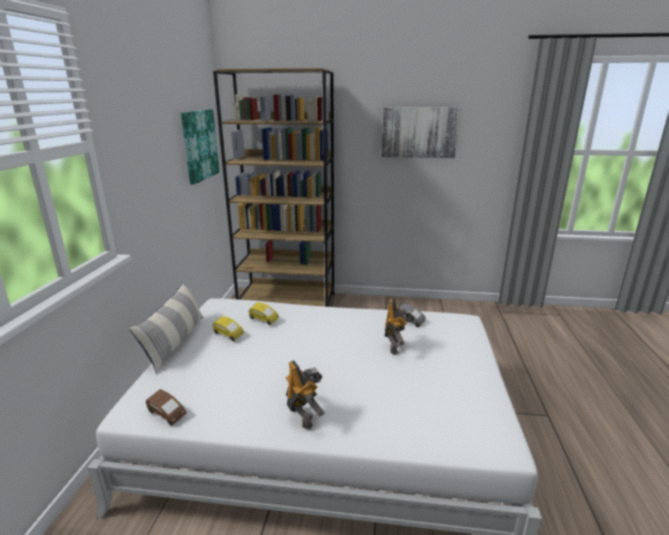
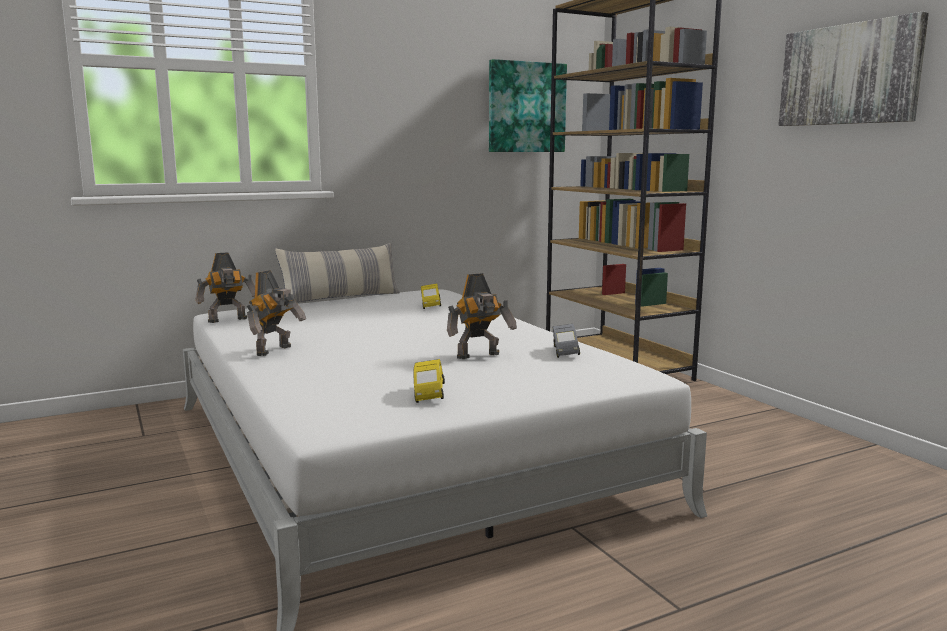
camera: 55 degrees right, 10 degrees down
(166, 415) = (228, 320): brown toy car -> toy robot
(228, 335) = (377, 303): yellow toy car -> yellow toy car (428, 394)

